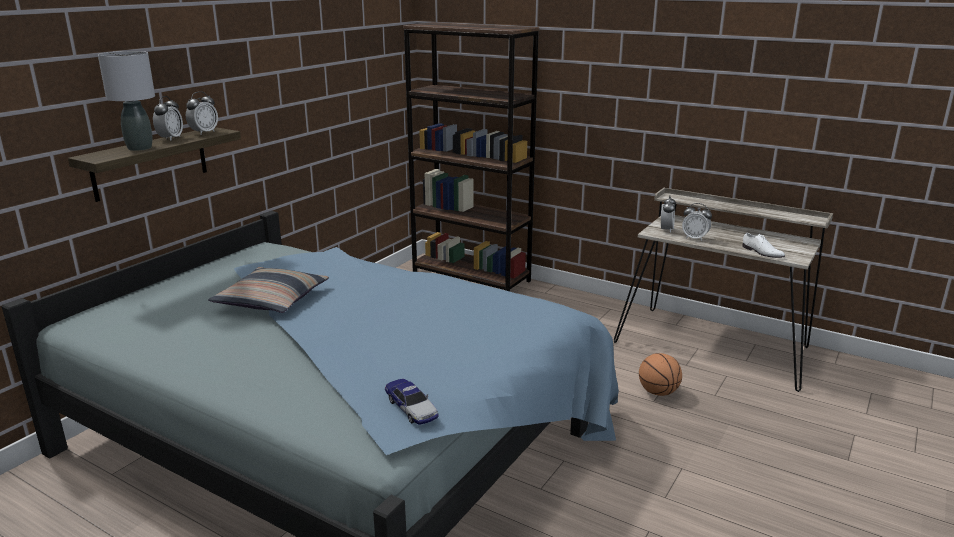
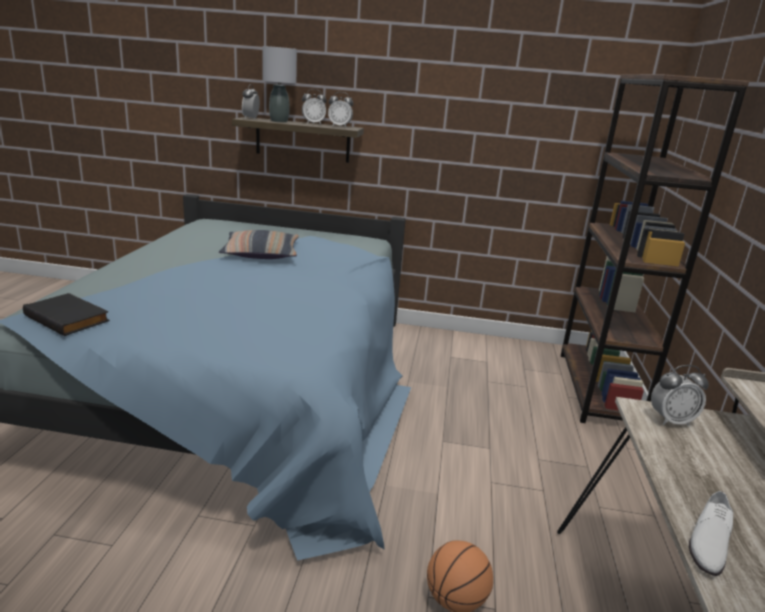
camera: 65 degrees right, 0 degrees up
(411, 407) = (69, 318): toy car -> black book
(694, 238) = (670, 451): alarm clock -> alarm clock (251, 119)

